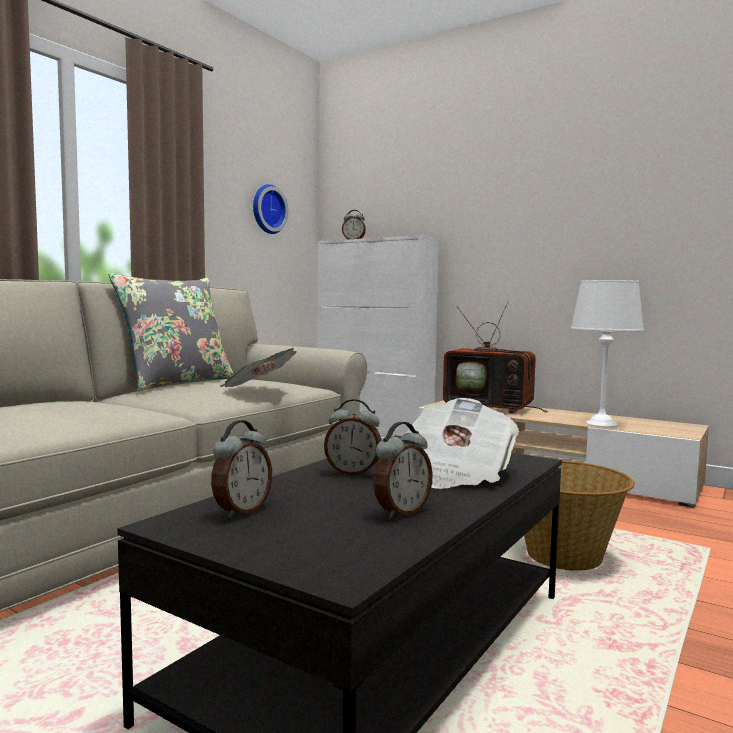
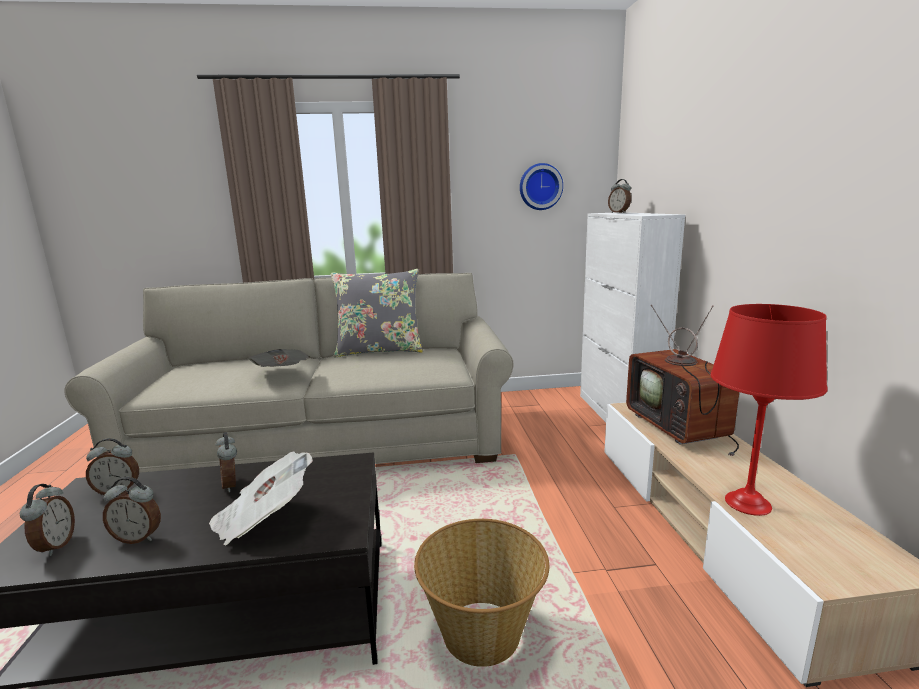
camera: 50 degrees right, 10 degrees up
(258, 390) = (388, 373): newspaper -> newspaper (282, 374)
(339, 545) = (55, 546): none -> alarm clock
(602, 424) = (748, 503): white table lamp -> red table lamp

